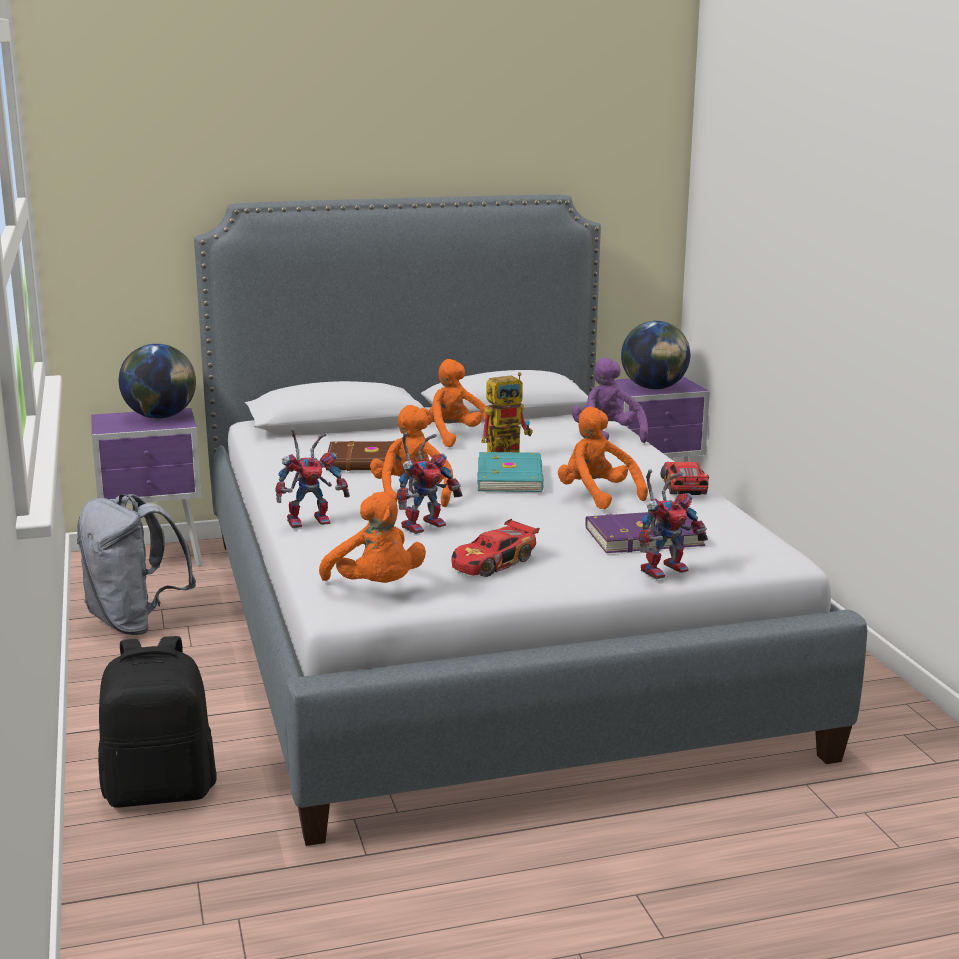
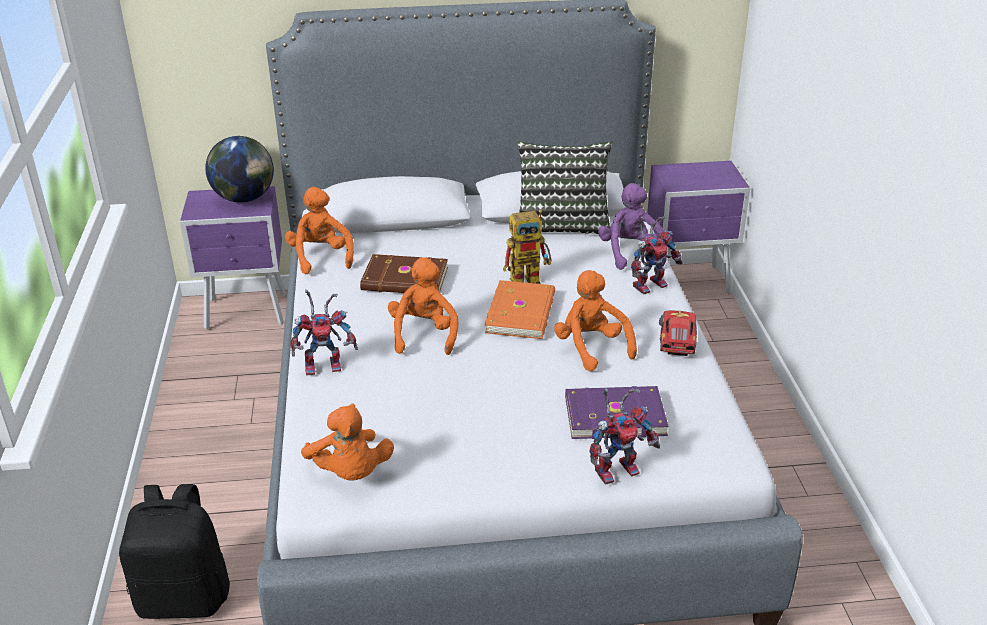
camera: 10 degrees right, 15 degrees up
(135, 623) = (212, 390): grey backpack -> none
(424, 524) = (420, 382): toy robot -> toy robot (650, 283)
(454, 437) = (490, 246): orange plush toy -> orange plush toy (321, 257)
(494, 563) = (465, 444): toy car -> none
(512, 477) = (522, 313): turquoise book -> orange book
(525, 421) = (563, 225): none -> pillow
(654, 388) = (698, 180): globe -> none

